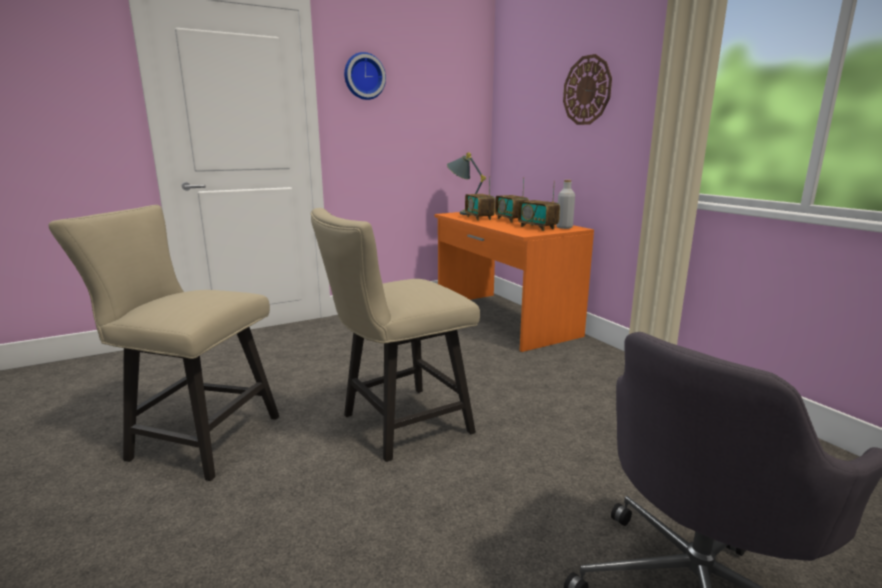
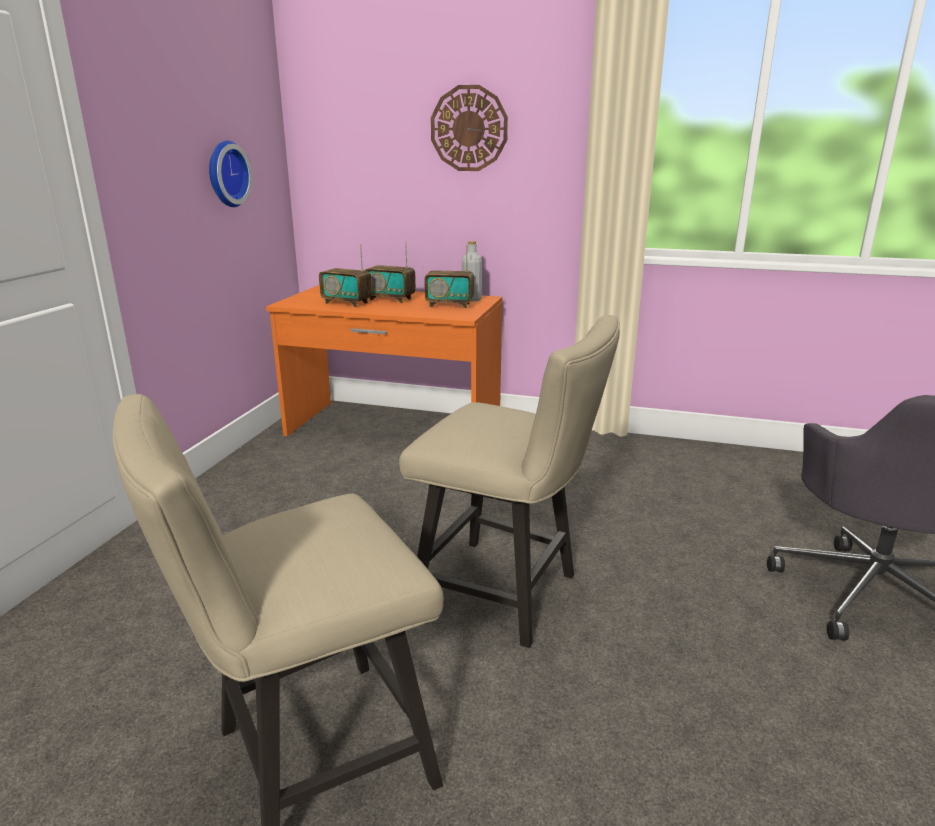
camera: 45 degrees left, 5 degrees up
(363, 76) = (143, 92): wall clock -> wall clock (225, 174)
(397, 425) = (507, 595): beige chair -> beige chair turned 75 degrees counterclockwise
(463, 213) = (300, 298): grey table lamp -> none

